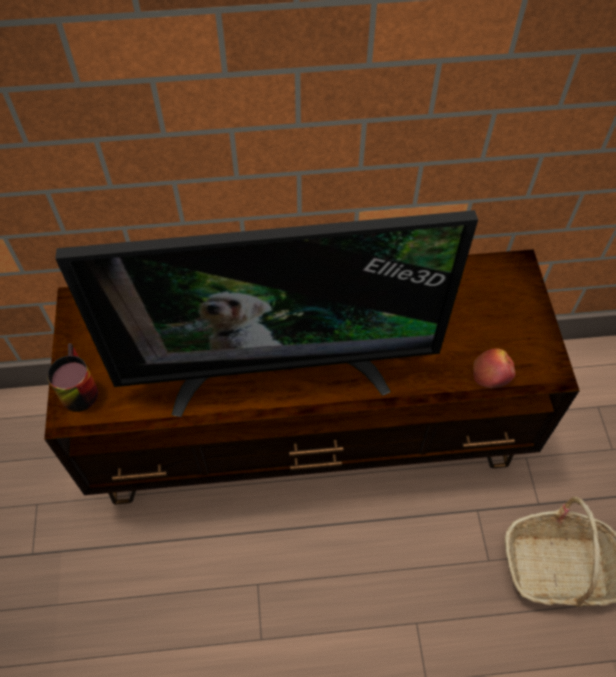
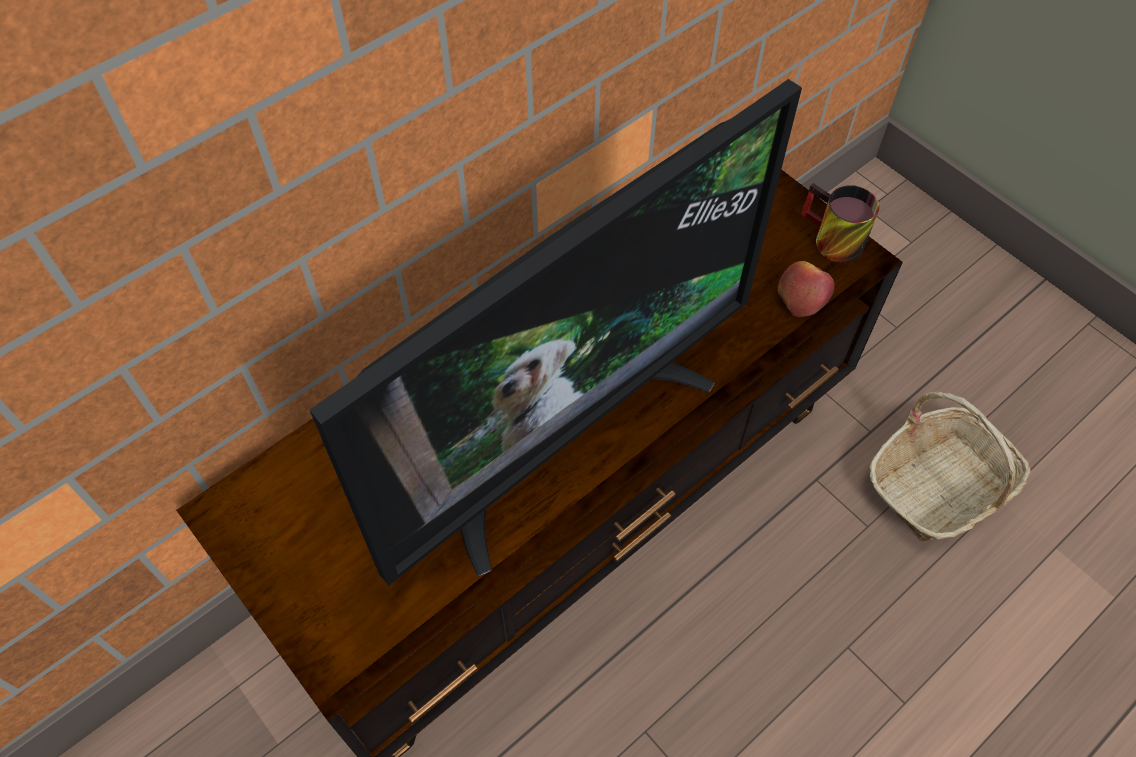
camera: 35 degrees left, 0 degrees up
(76, 389) = (318, 626): mug -> mug (829, 241)

